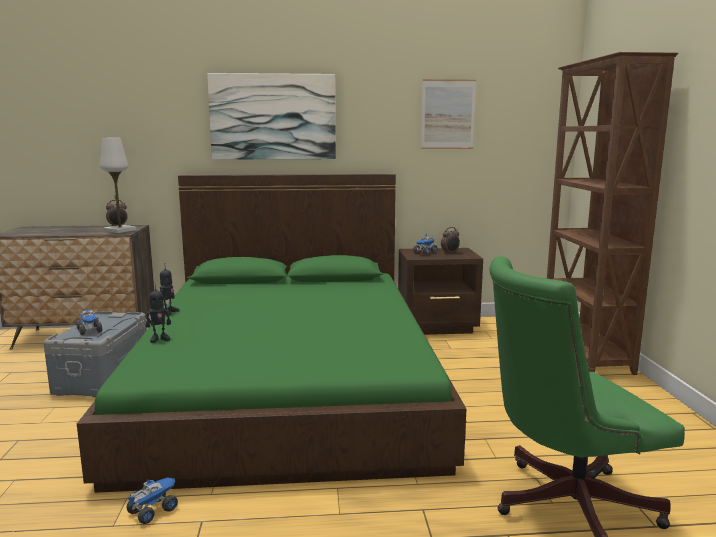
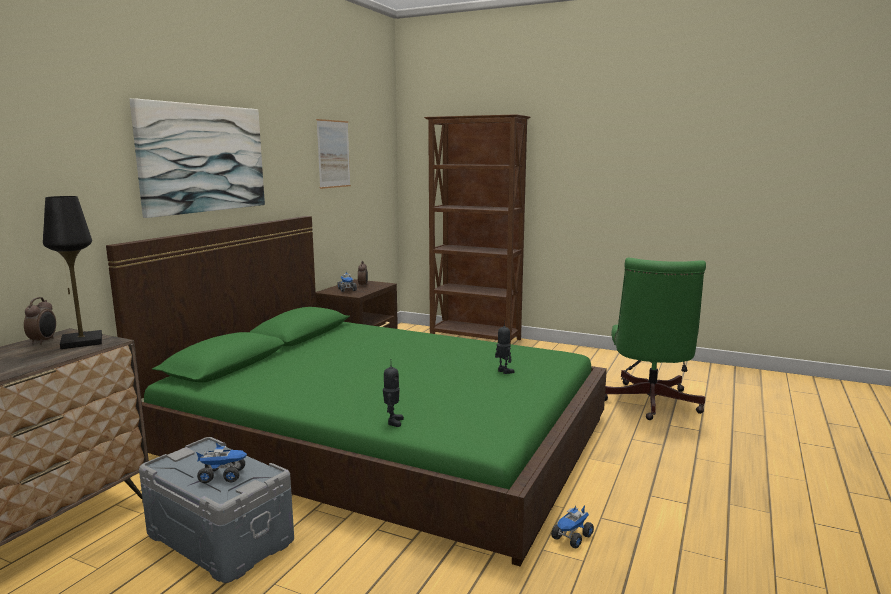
camera: 60 degrees left, 0 degrees up
(120, 230) = (81, 342): white table lamp -> black table lamp
(153, 510) = (572, 537): toy truck -> toy truck turned 120 degrees counterclockwise
(169, 312) = (298, 409): toy robot -> toy robot (503, 371)

